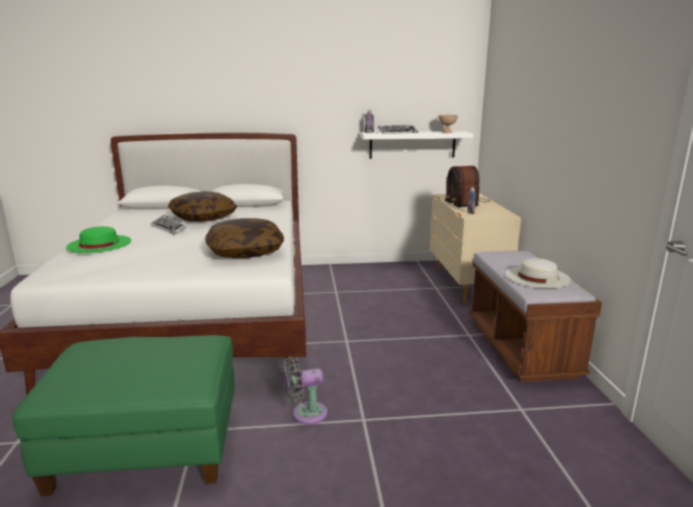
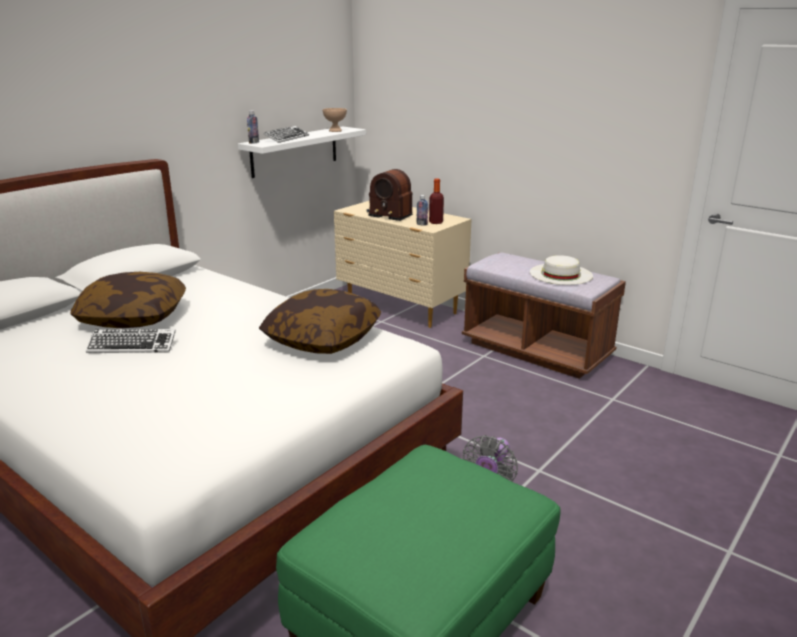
camera: 45 degrees left, 5 degrees up
(99, 244) = (99, 406): green hat -> none
(484, 214) = (436, 222): none -> bottle

